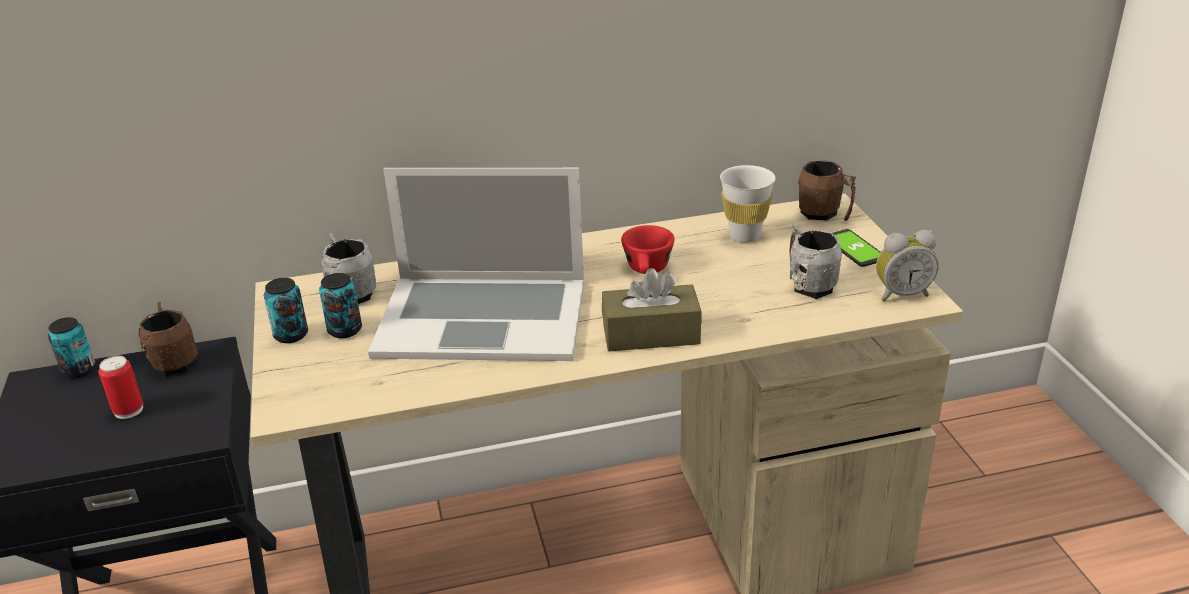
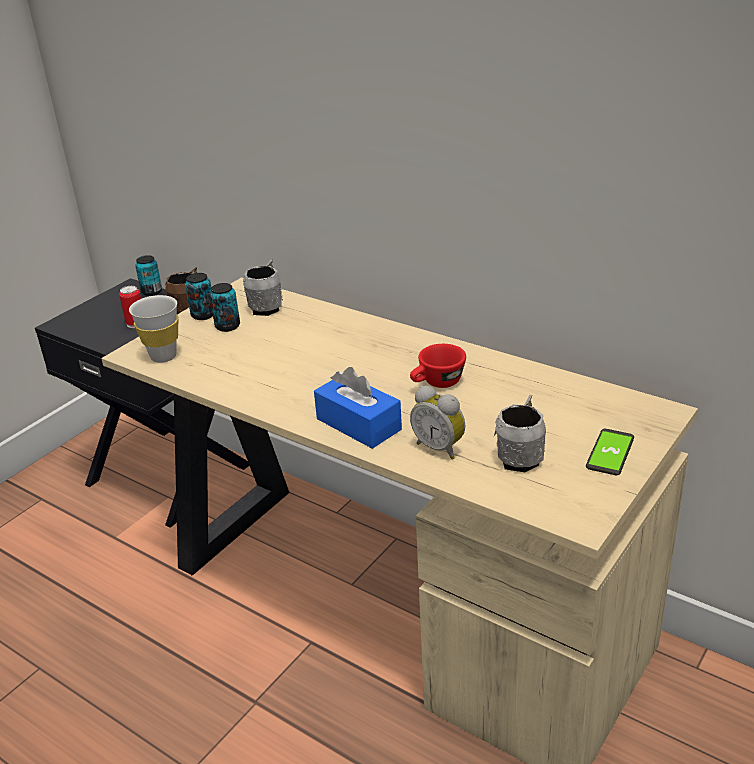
camera: 50 degrees right, 0 degrees up
(482, 317) = (297, 358): laptop -> none
(651, 334) = (358, 424): brown tissue box -> blue tissue box
(744, 236) = (548, 397): white cup -> white cup (163, 356)
(825, 214) = (643, 414): brown mug -> none
(901, 294) = (574, 506): alarm clock -> alarm clock (440, 447)

